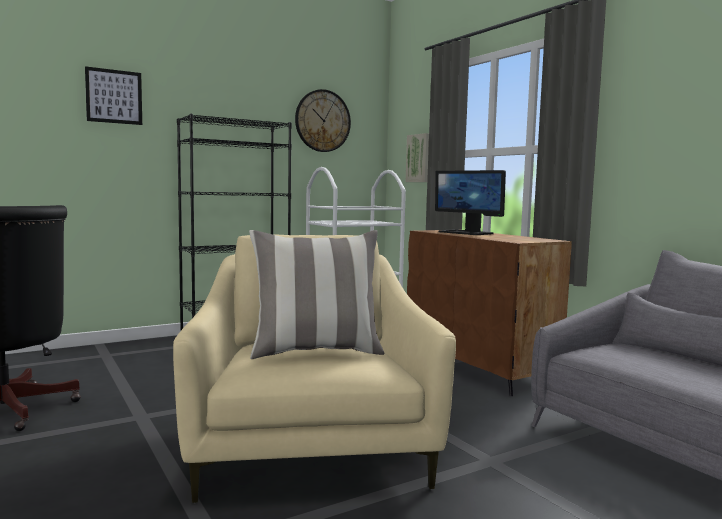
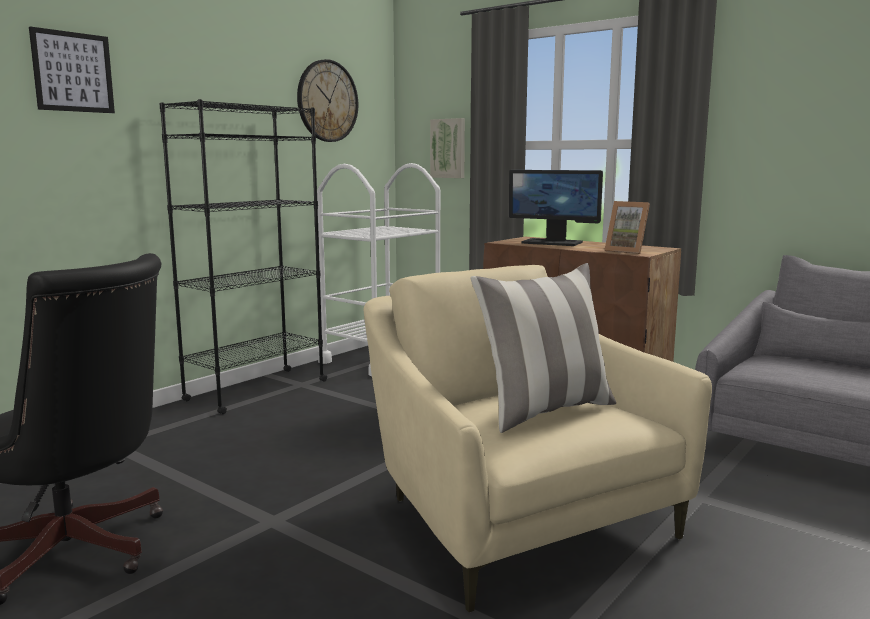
camera: 20 degrees left, 5 degrees up
(511, 239) = (627, 251): none -> picture frame

